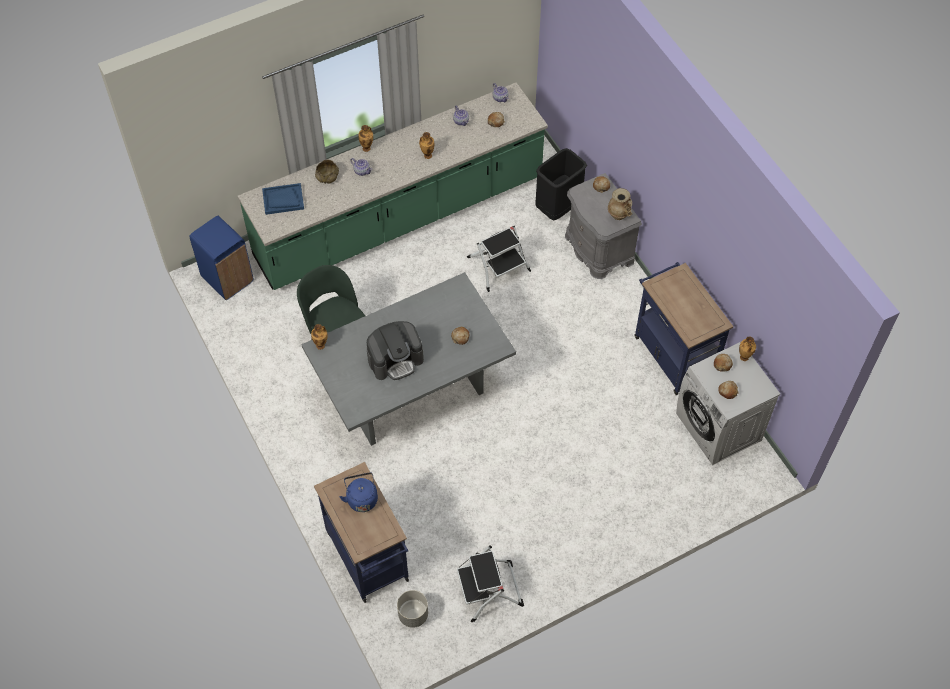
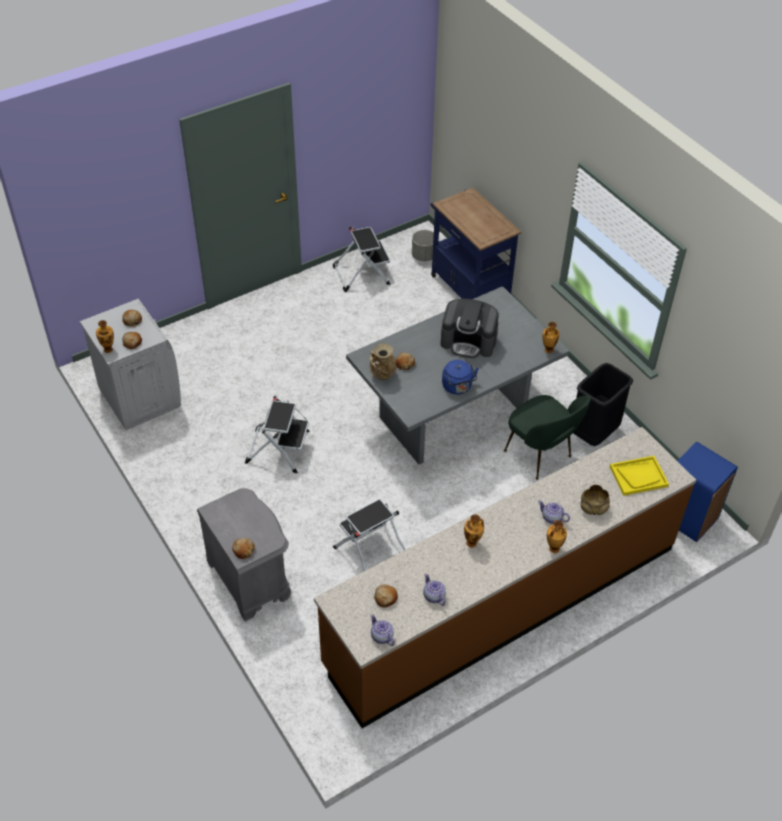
camera: 175 degrees right, 10 degrees down
(283, 200) = (638, 476): blue tray -> yellow tray
(361, 498) = (476, 225): blue kettle -> blue kettle (458, 387)
(395, 359) = (469, 341): coffee machine -> coffee machine turned 135 degrees counterclockwise
(399, 218) = (502, 605): green counter -> brown counter
(558, 208) = (298, 630): black trash can -> black trash can (593, 433)
(579, 364) = (278, 448): none -> step ladder
(619, 214) = (223, 514): beige vase -> beige vase (382, 376)
(672, 354) = (175, 463): blue cart -> none

